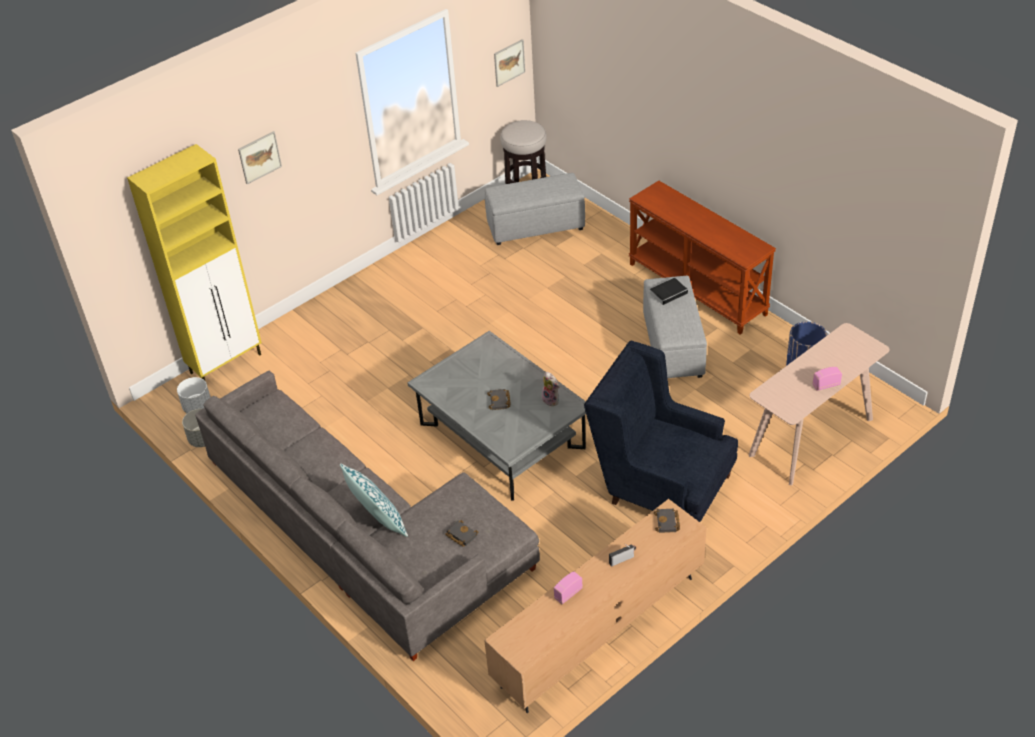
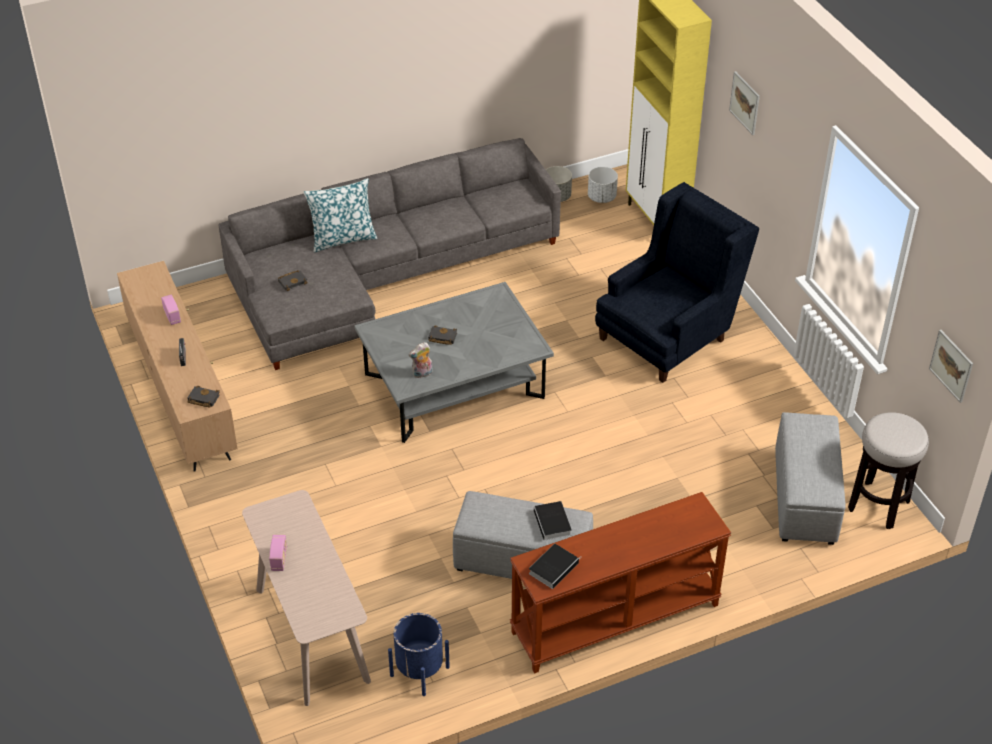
camera: 105 degrees right, 0 degrees up
(661, 485) = (319, 485): blue armchair -> blue armchair (669, 334)
(740, 246) = (554, 567): none -> book

